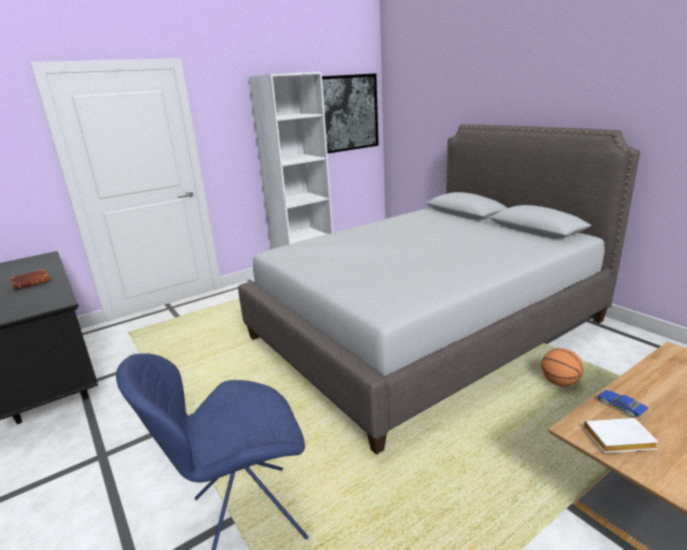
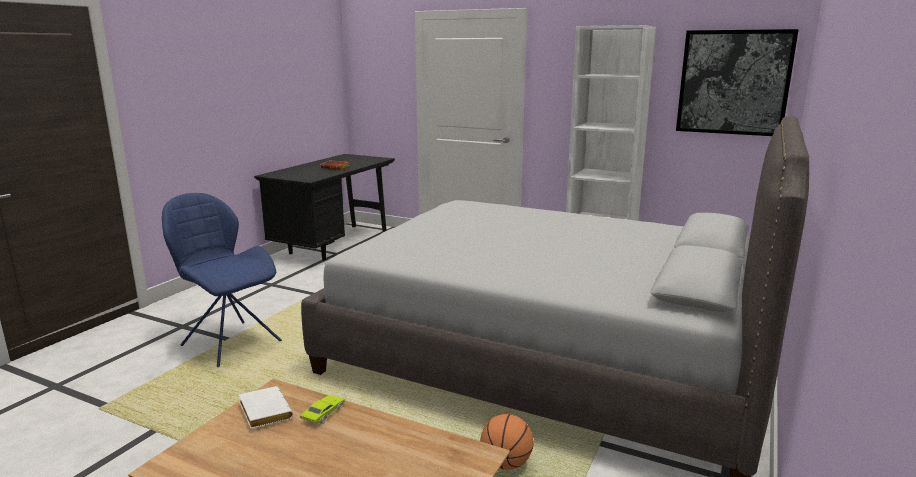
camera: 60 degrees right, 5 degrees down
(621, 407) = (323, 413): blue toy car -> green toy car

